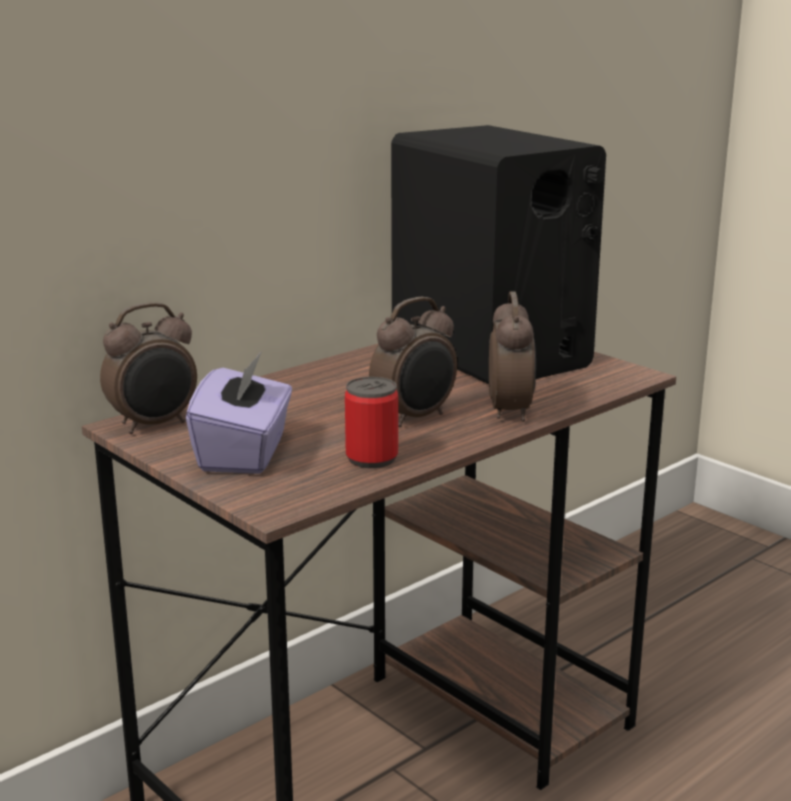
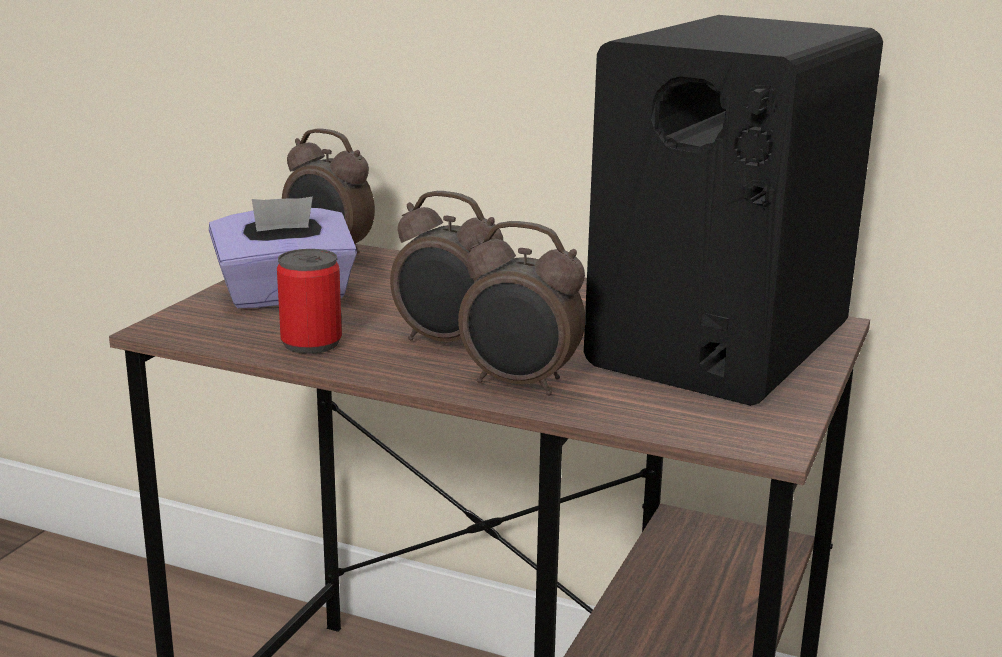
camera: 65 degrees right, 0 degrees up
(511, 411) = (520, 385): alarm clock -> alarm clock turned 45 degrees clockwise

